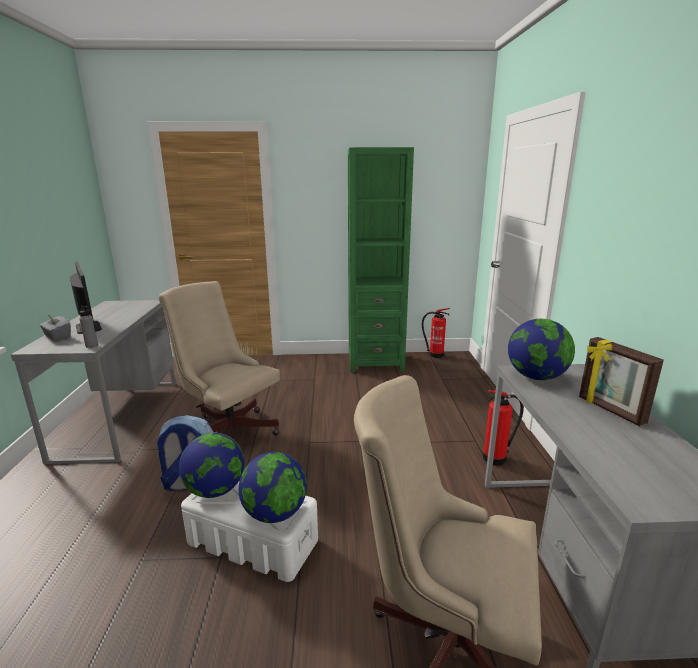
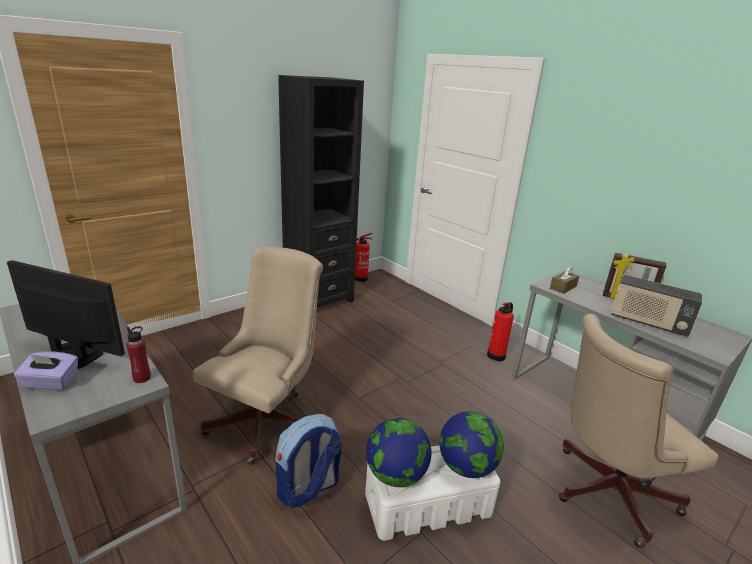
camera: 40 degrees left, 5 degrees up
(57, 336) = (51, 383): grey tissue box -> purple tissue box
(91, 345) = (142, 378): grey bottle -> red bottle
(228, 430) = (267, 418): beige office chair -> beige office chair turned 120 degrees clockwise
(375, 362) = (318, 299): green bookcase -> black bookcase
(536, 377) = (563, 287): globe -> brown tissue box
(591, 438) = (647, 323): none -> radio

